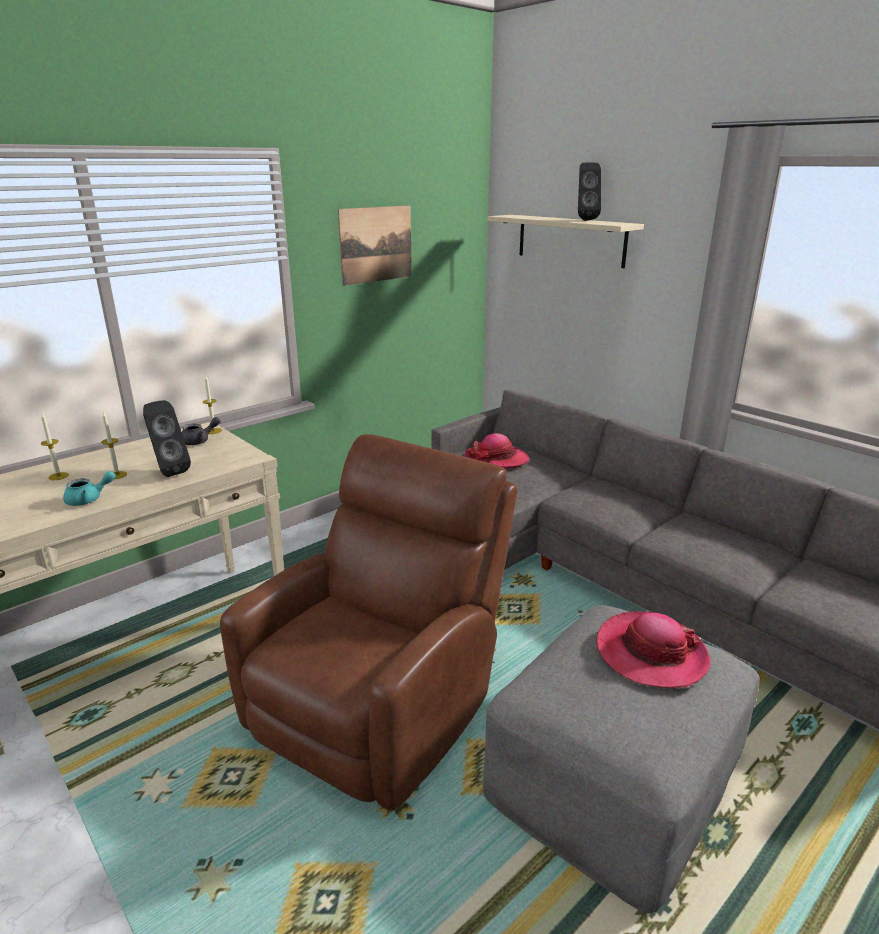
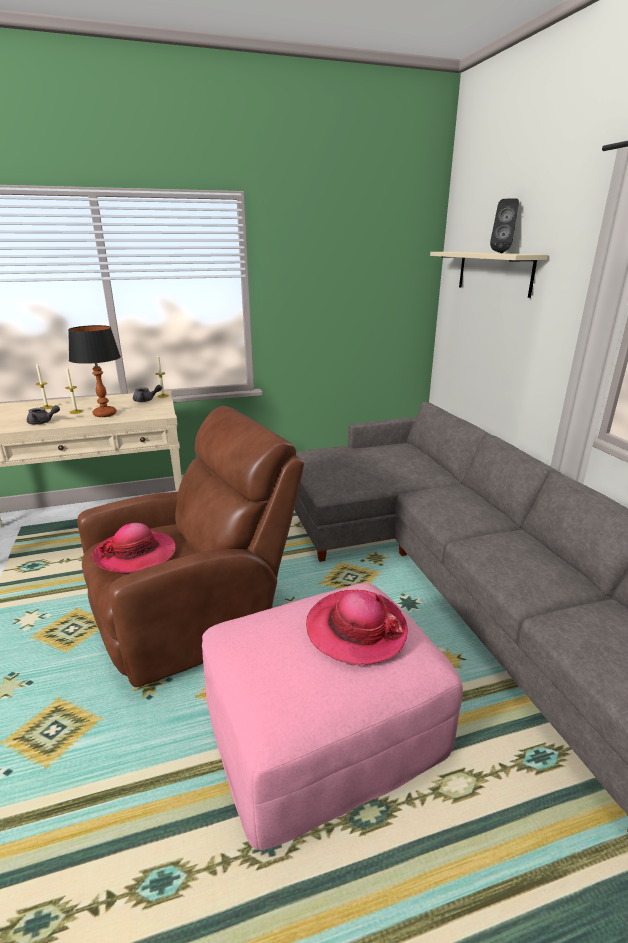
camera: 25 degrees right, 0 degrees up
(89, 500) = (43, 422): turquoise teapot -> grey teapot
(168, 471) = (105, 414): black speaker -> table lamp
(376, 244) = (328, 271): picture -> none
(496, 459) = (389, 455): hat -> hat (135, 554)
(615, 773) = (324, 728): grey ottoman -> pink ottoman

